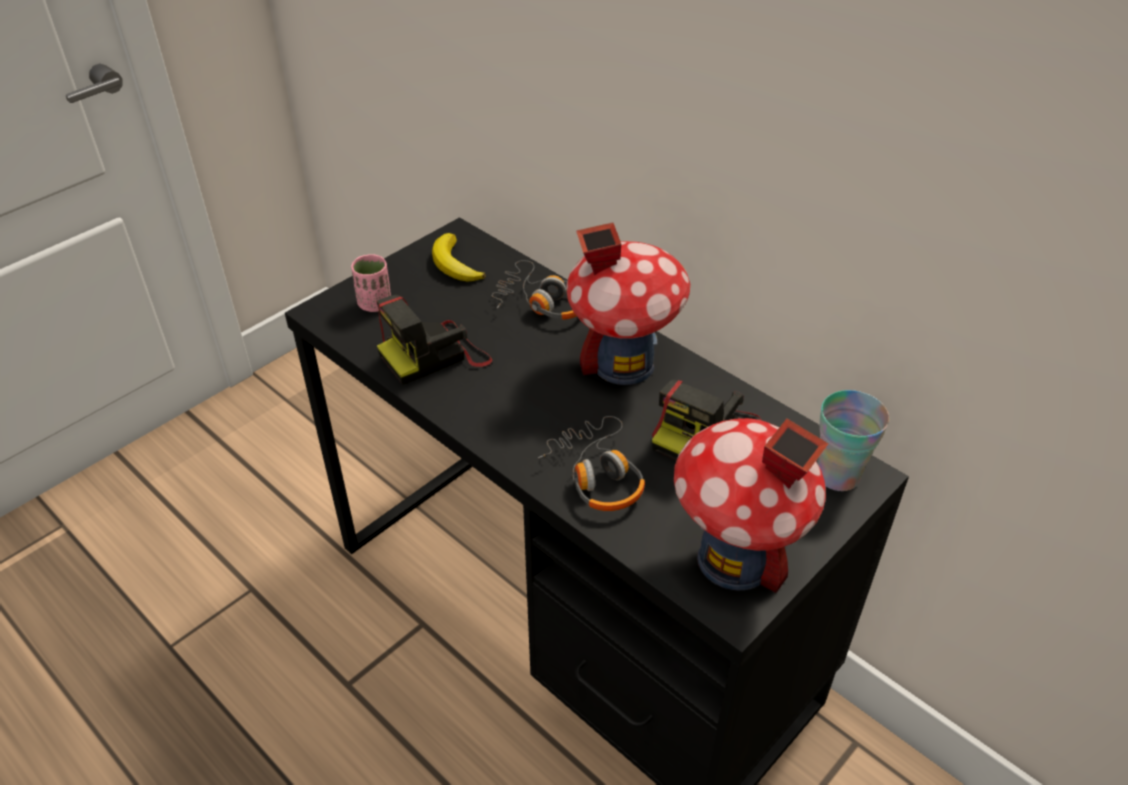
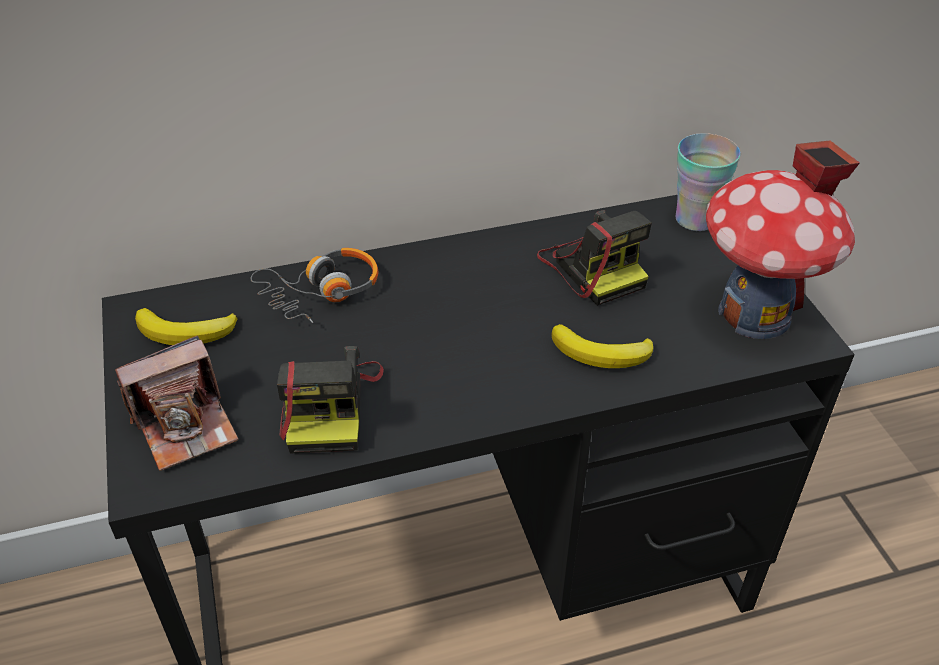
camera: 60 degrees left, 0 degrees up
(375, 304) = (186, 426): pink cup -> camera
(598, 474) = (602, 353): headphones -> banana
(623, 363) = (464, 276): toy house -> none

